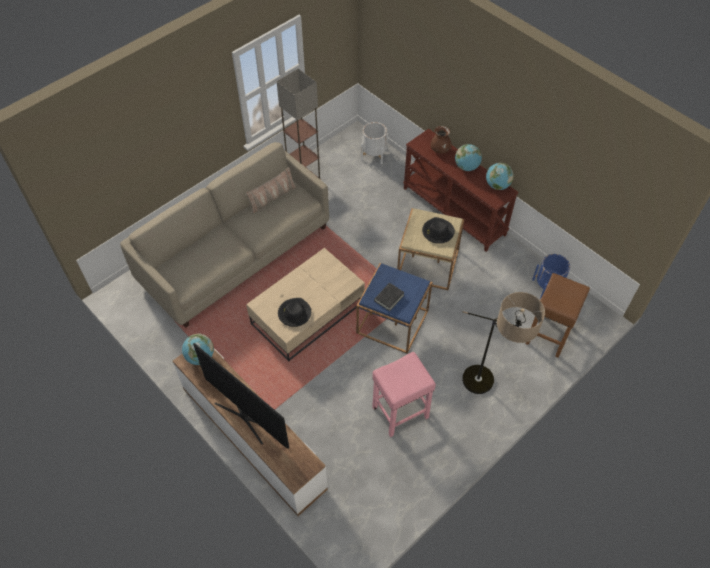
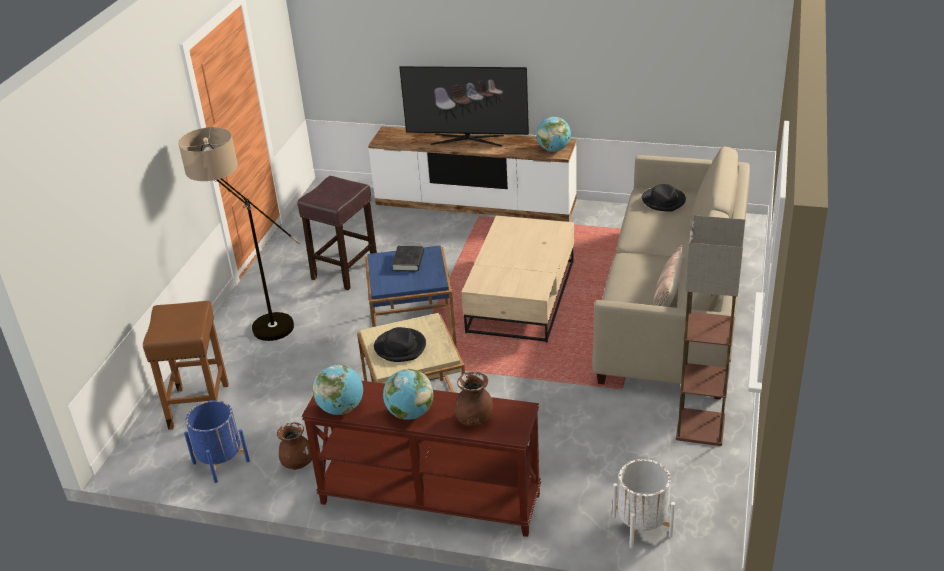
camera: 150 degrees right, 20 degrees down
(294, 313) = (513, 236): black hat -> black hat (663, 201)
(399, 413) = (345, 270): pink stool -> brown stool
(507, 264) = (298, 463): none -> brown vase

